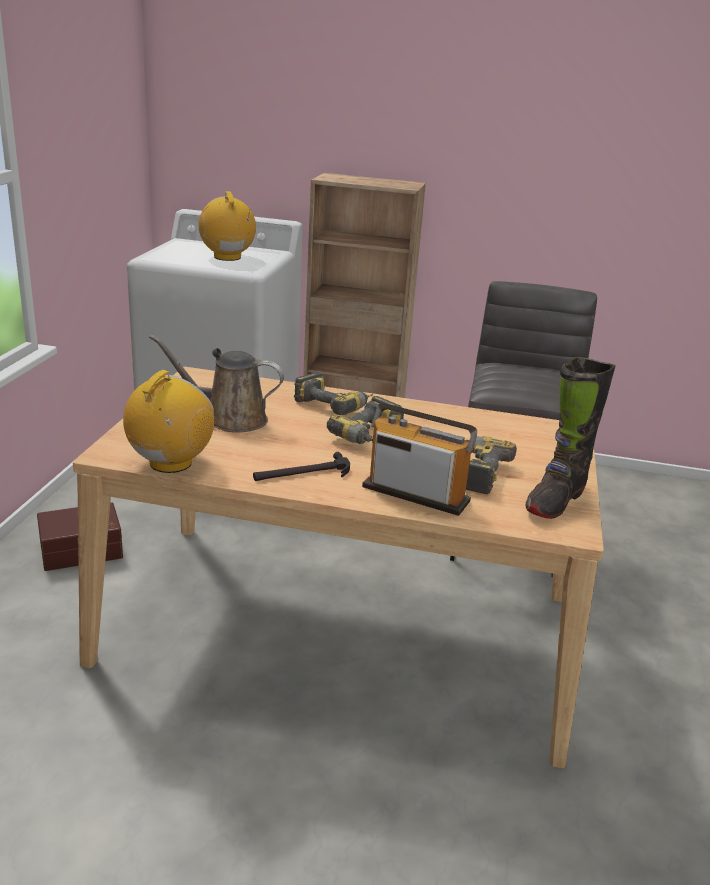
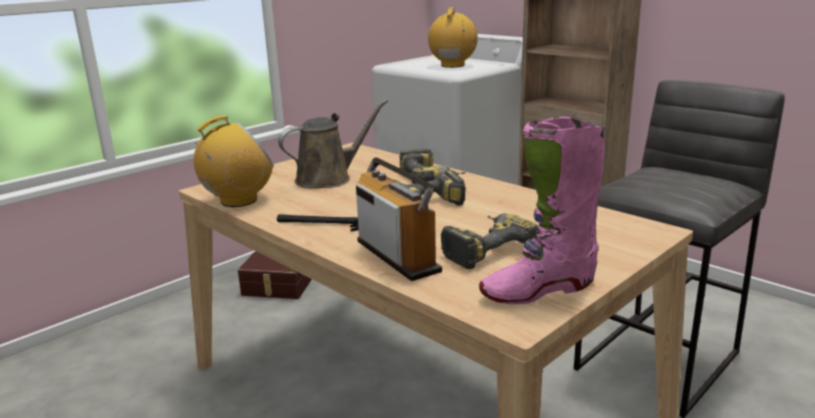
camera: 35 degrees right, 5 degrees down
(229, 419) = (328, 179): brown watering can -> brown watering can turned 105 degrees clockwise
(555, 501) = (538, 290): black boot -> pink boot

